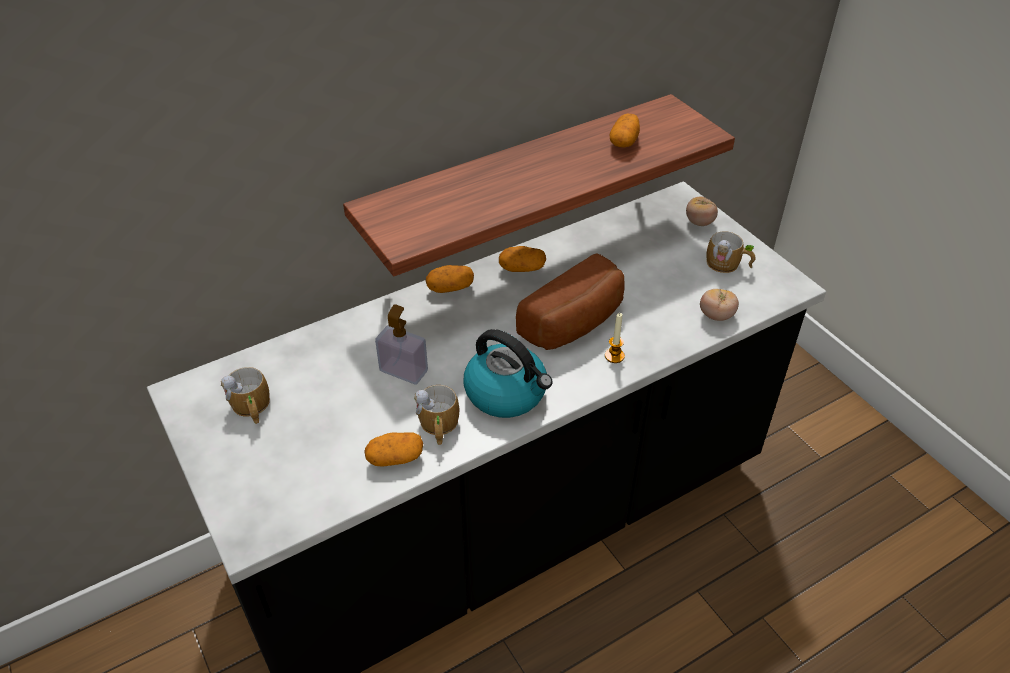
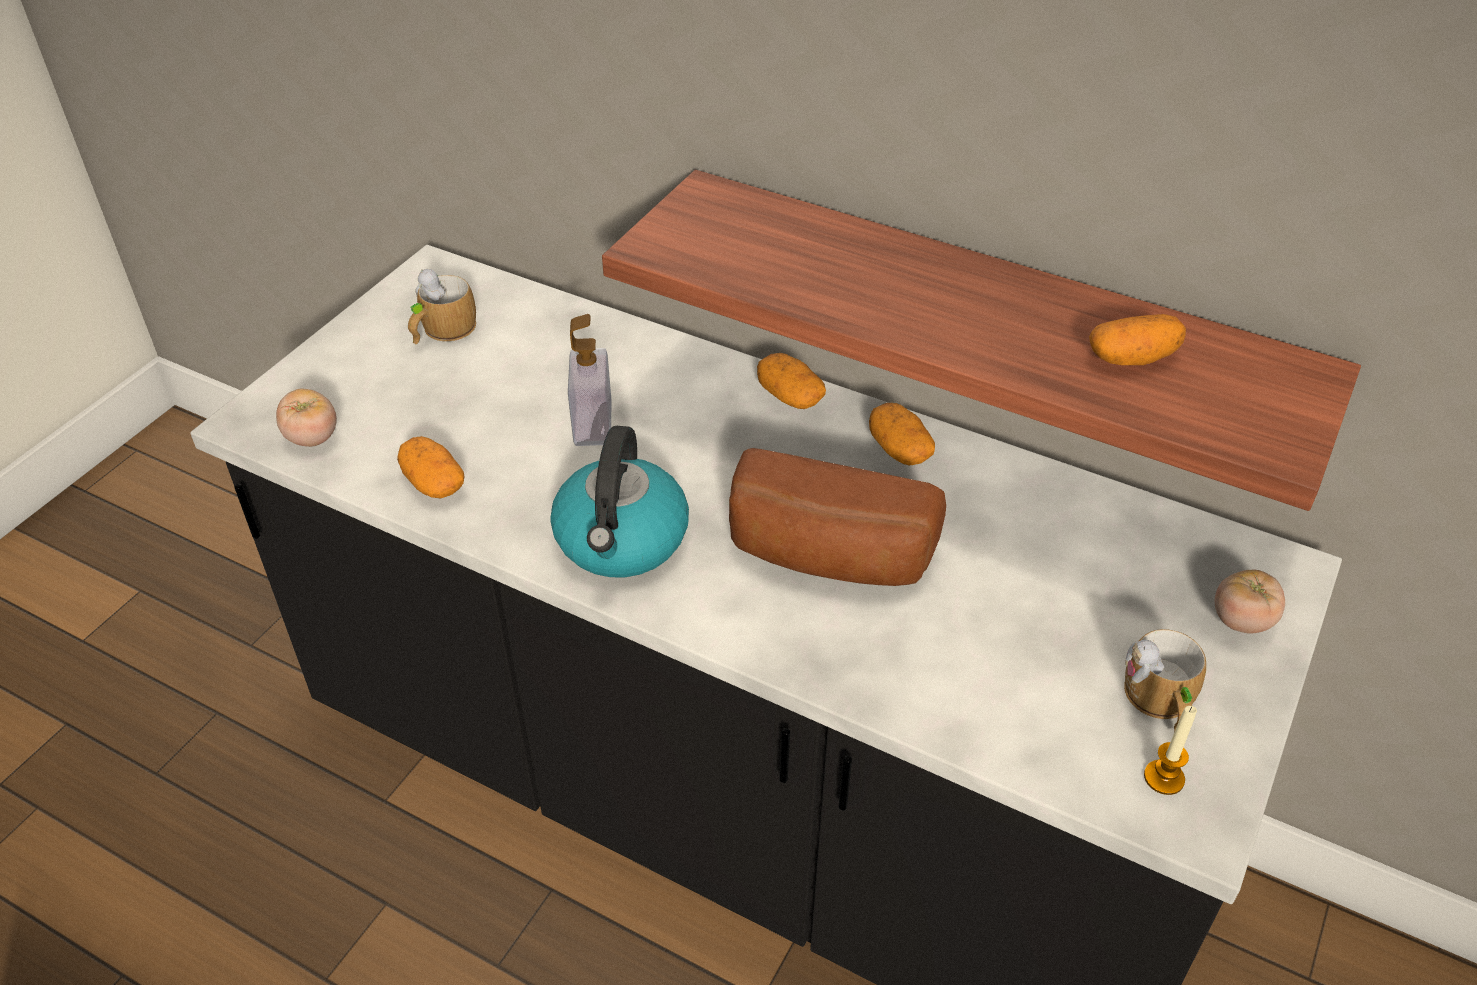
camera: 60 degrees right, 0 degrees up
(438, 427) = (513, 499): mug -> none
(614, 356) = (791, 630): candle -> candle (1164, 778)
(716, 316) = (1002, 731): tomato -> tomato (312, 437)

